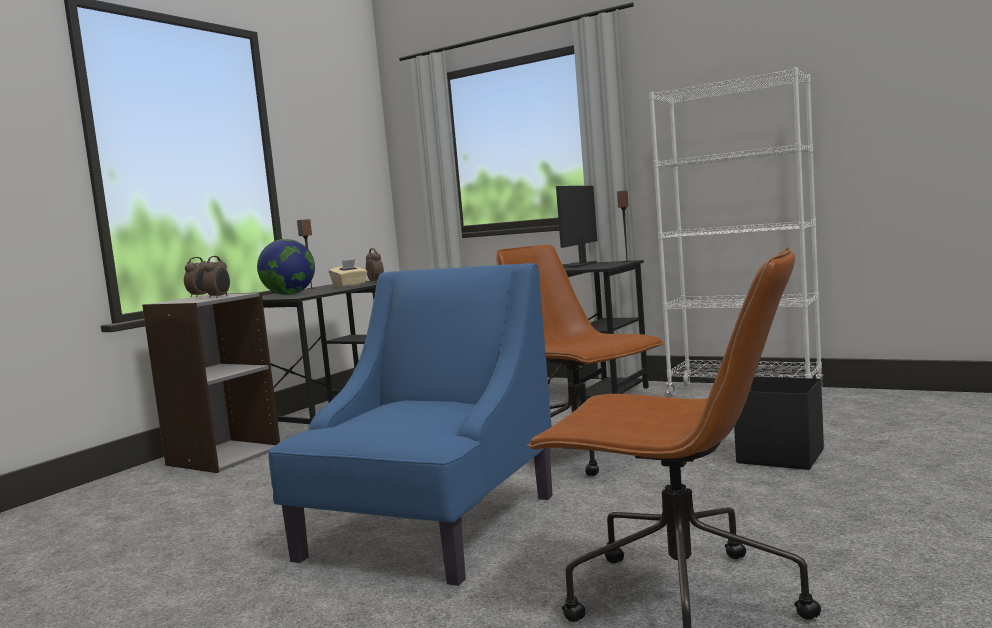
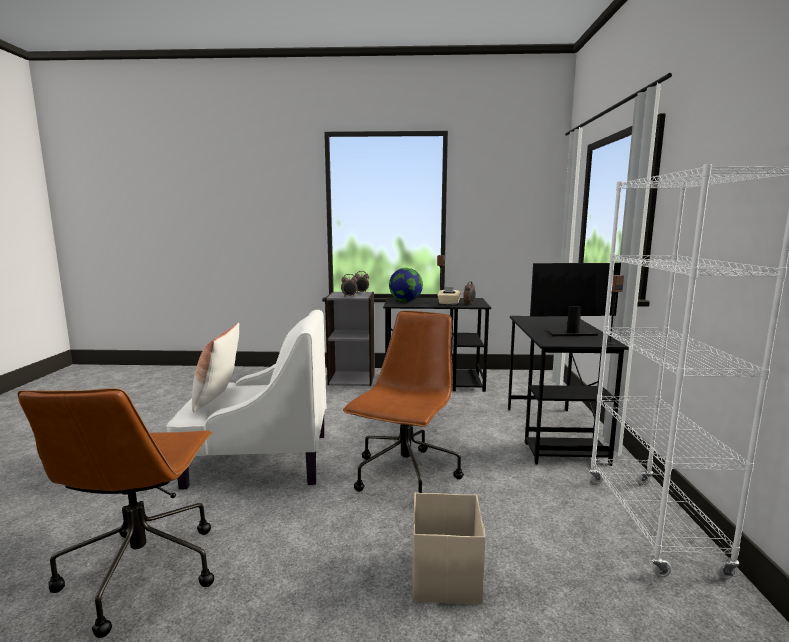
camera: 60 degrees right, 5 degrees up
(404, 424) = (217, 399): none -> pillow
(428, 527) = (258, 459): blue armchair -> white armchair
(779, 456) = (446, 576): black storage box -> beige storage box

